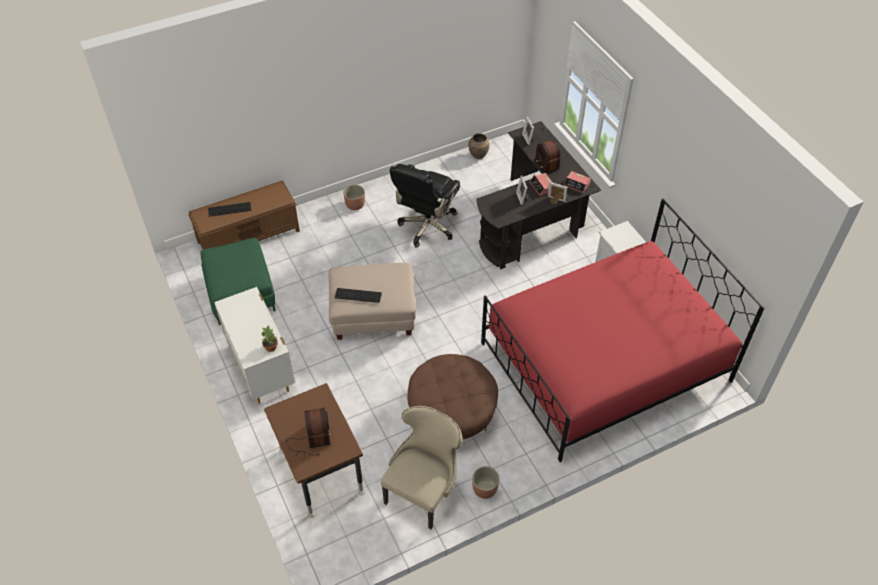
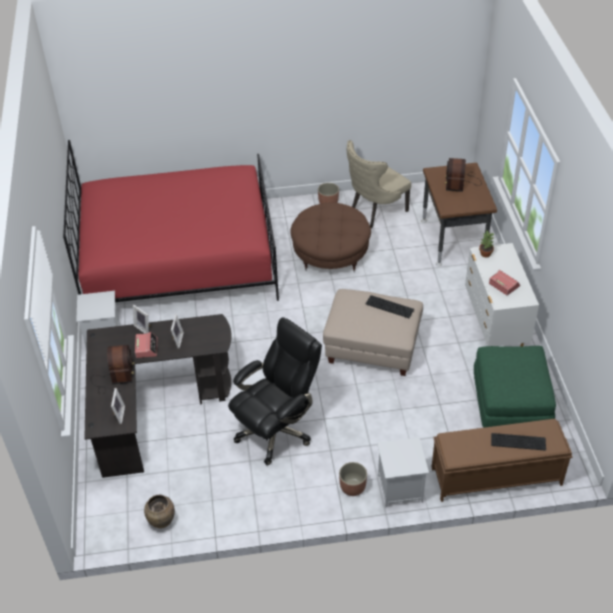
camera: 160 degrees left, 5 degrees down
(320, 211) = (399, 489): none -> grey nightstand
(576, 184) = (107, 340): alarm clock -> alarm clock (503, 285)

